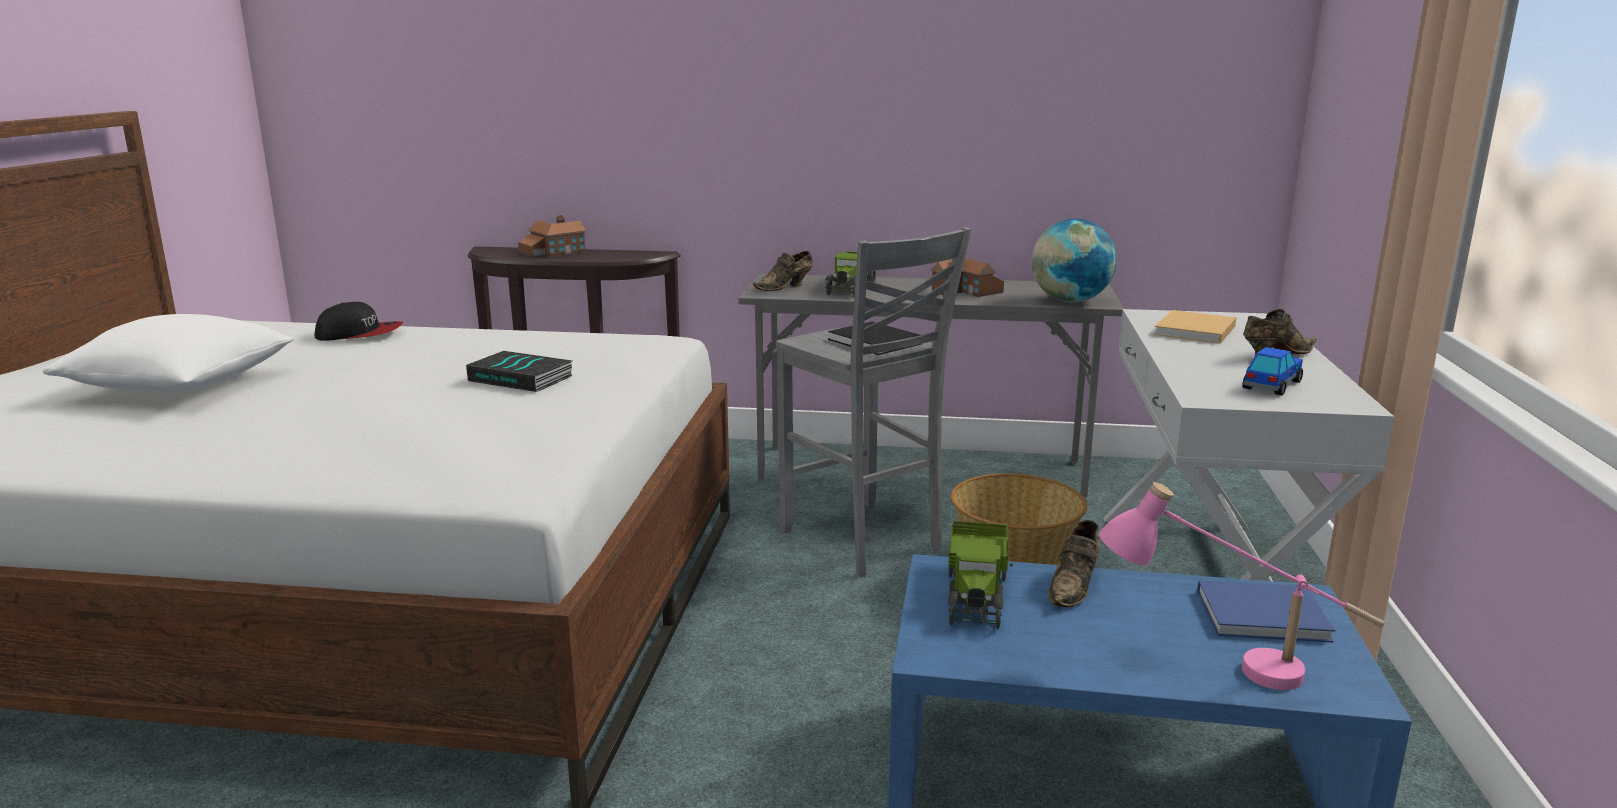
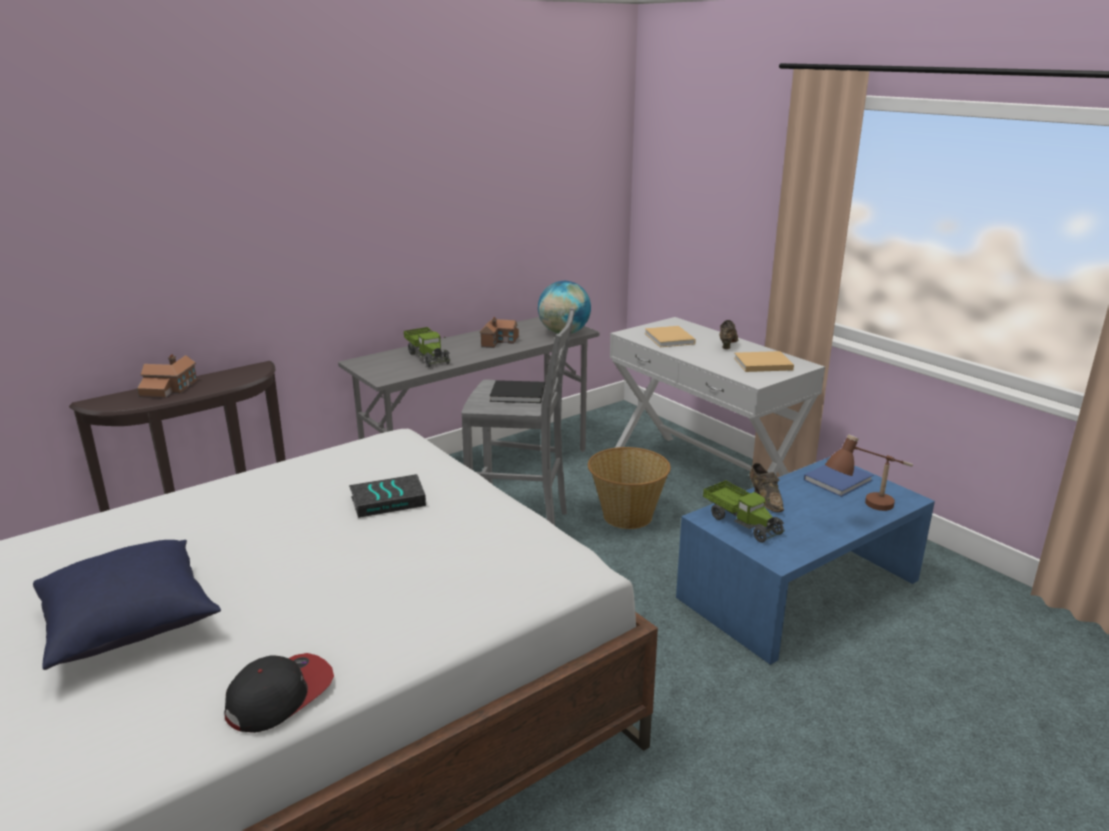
camera: 45 degrees left, 5 degrees up
(182, 387) = (131, 624): white pillow -> blue pillow
(360, 334) = (150, 517): cap -> cap (280, 695)
(785, 287) = (387, 369): brown shoe -> none
(1226, 669) = (866, 509): pink table lamp -> brown table lamp
(1272, 385) = (761, 364): toy car -> beige book

